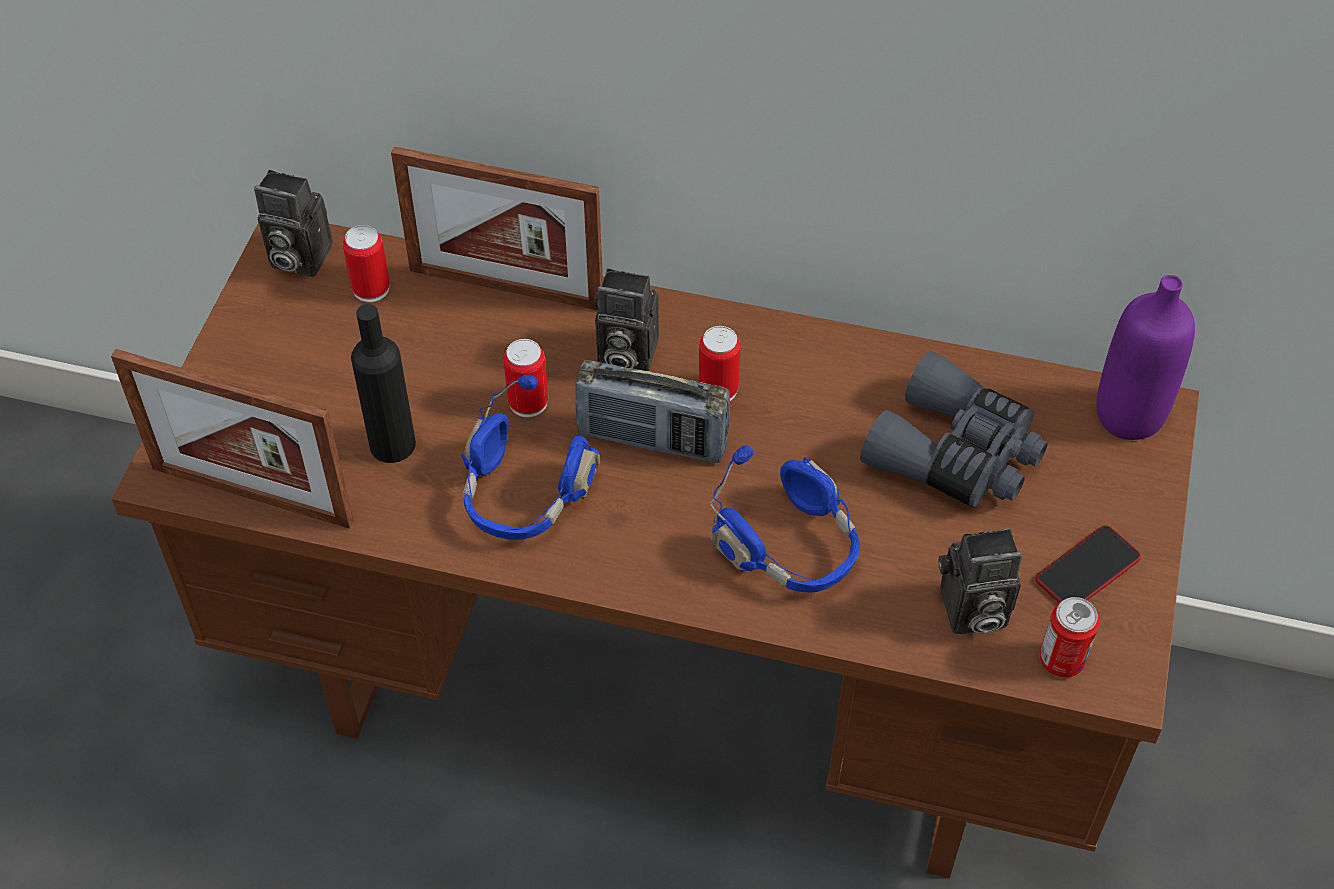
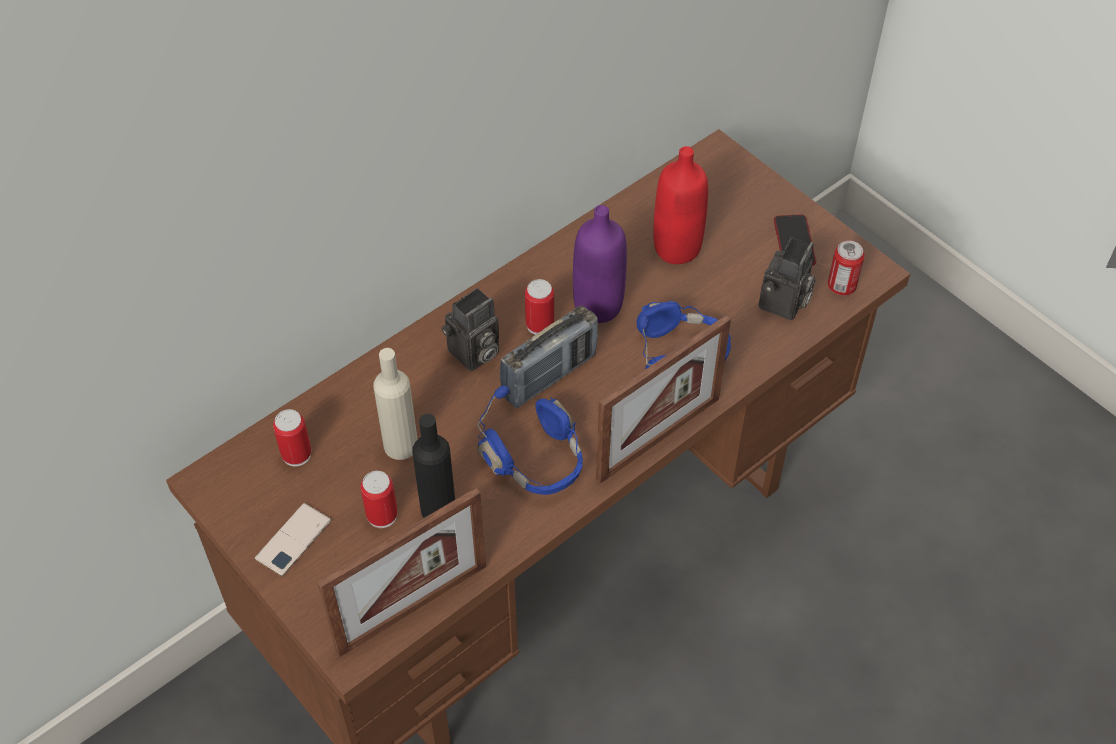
camera: 55 degrees left, 0 degrees up
(265, 349) = (293, 540): none -> phone
(296, 257) = (228, 482): camera -> none
(449, 365) = (400, 445): none -> beige bottle
(506, 287) = (364, 383): picture frame -> picture frame (658, 438)
(528, 402) = (467, 421): can -> can (382, 515)
(956, 454) = (677, 248): grey binoculars -> red bottle
(1129, 415) = (711, 164): purple bottle -> purple bottle (598, 306)

